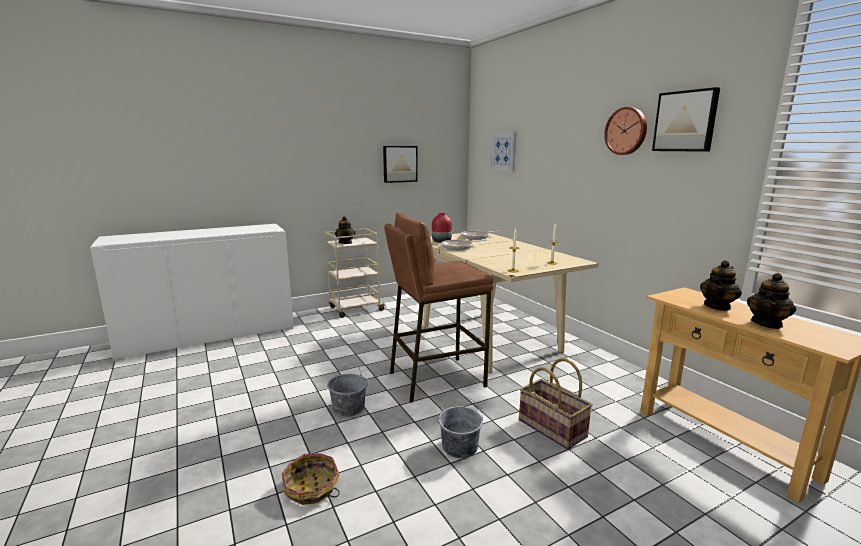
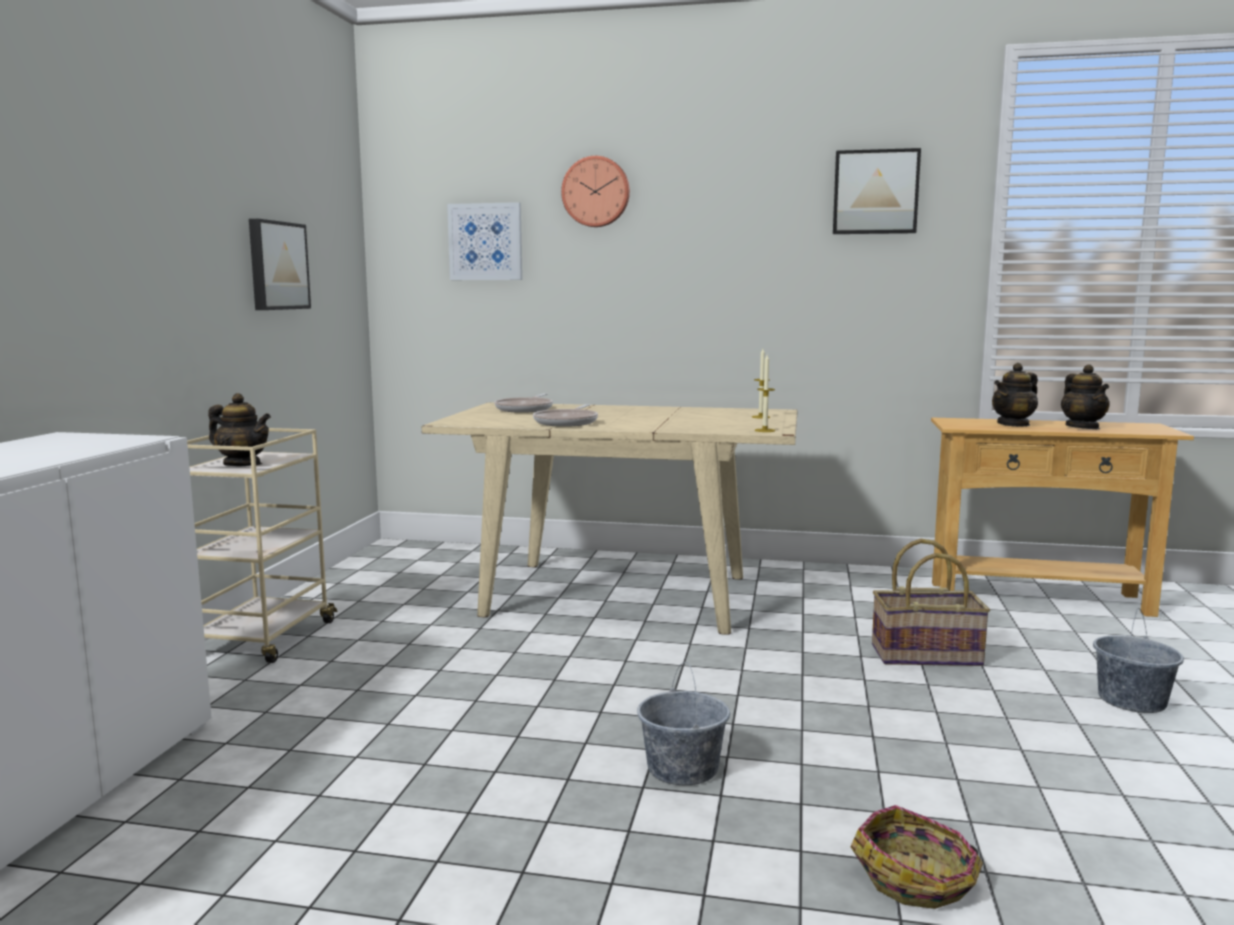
camera: 50 degrees left, 5 degrees down
(436, 379) = (688, 671): brown stool -> none
(441, 241) = (502, 421): red vase -> none
(459, 447) = (911, 723): grey bucket -> grey bucket (1131, 701)
(626, 131) = (777, 205): wall clock -> wall clock (596, 192)
(717, 306) = (1013, 424): teapot -> teapot turned 60 degrees clockwise

